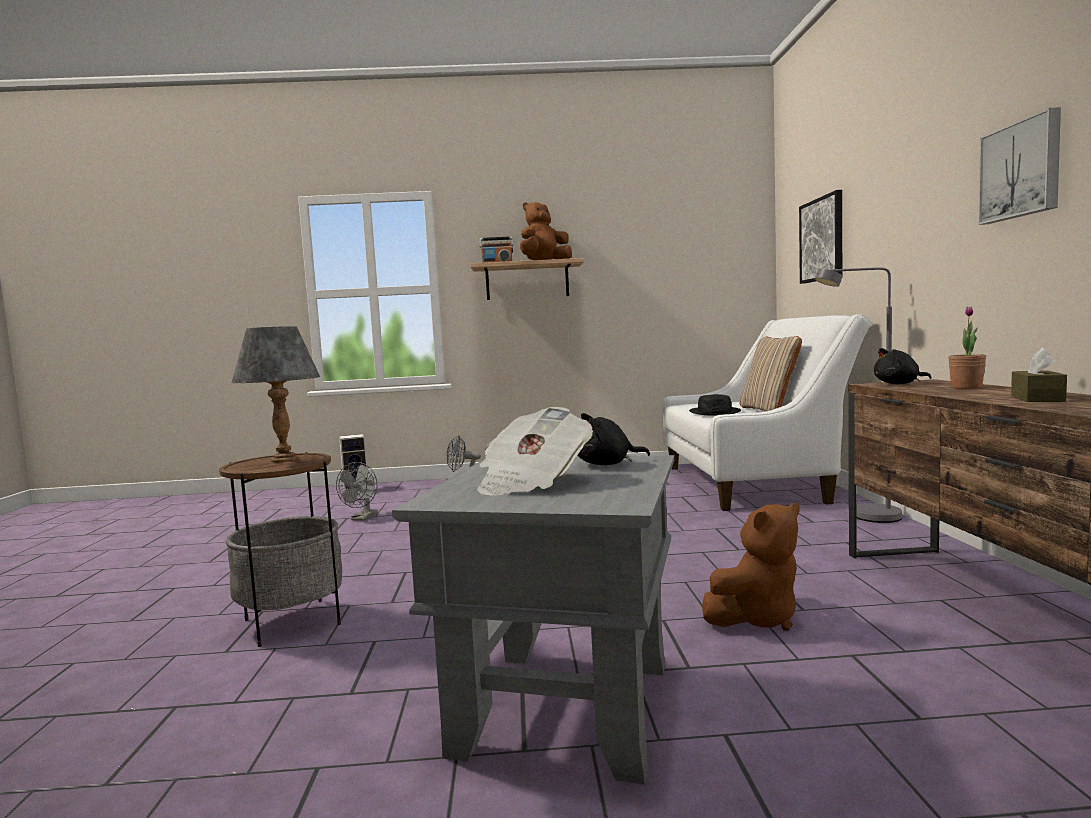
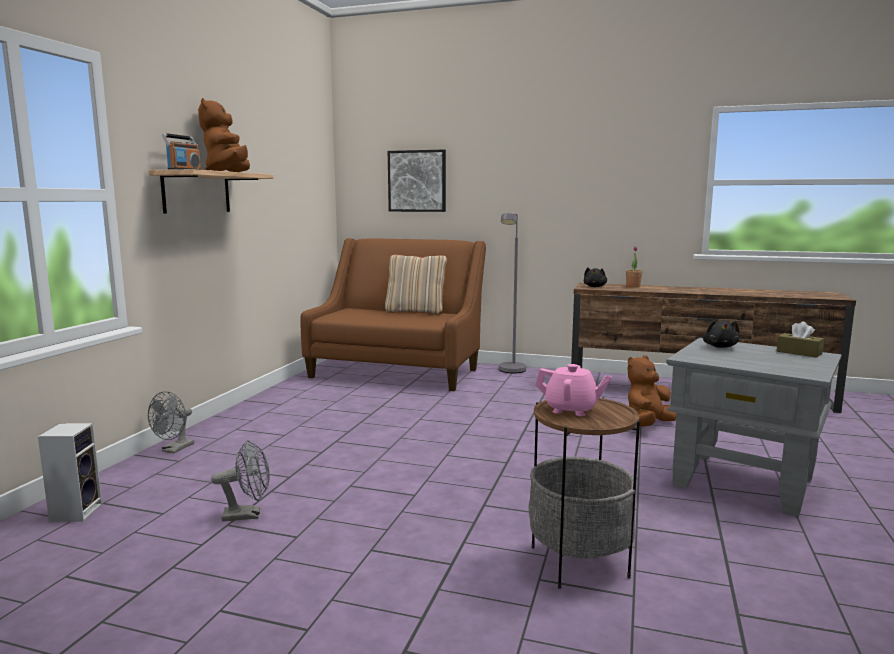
camera: 70 degrees left, 5 degrees up
(284, 460) = (571, 409): grey table lamp -> pink teapot
(362, 518) = (248, 515): grey fan -> grey fan turned 45 degrees counterclockwise
(531, 482) = (766, 359): newspaper -> none
(715, 412) = (396, 318): black hat -> none
(752, 483) = (397, 371): white sofa -> brown sofa
(756, 618) = (647, 425): brown plush toy -> brown plush toy turned 120 degrees counterclockwise
(1021, 170) = (616, 176): picture -> none
(1037, 398) = (692, 290): brown tissue box -> brown tissue box (799, 352)

